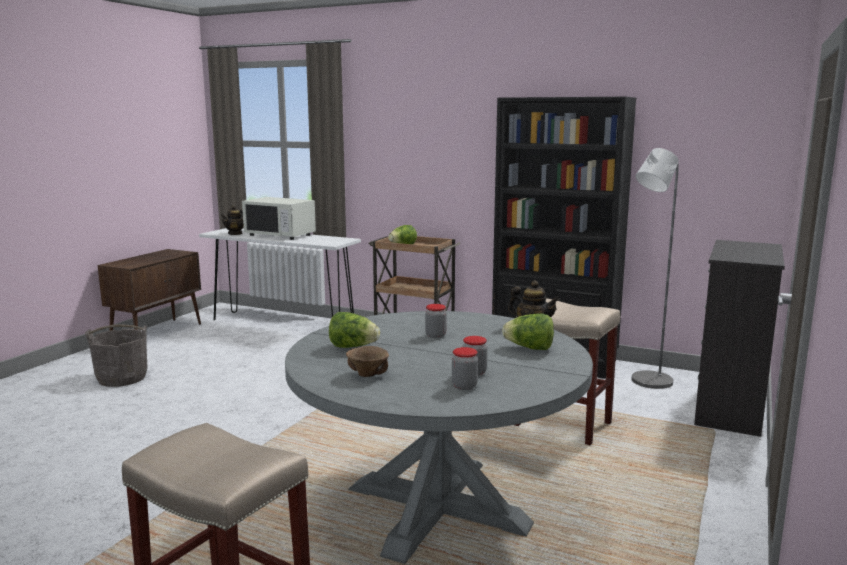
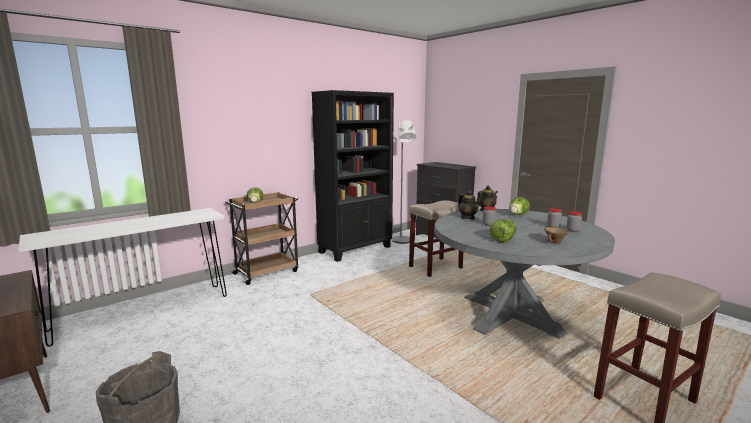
camera: 65 degrees left, 0 degrees up
(235, 233) = (70, 235): teapot -> teapot (467, 217)
(280, 235) = (129, 223): white microwave -> none

